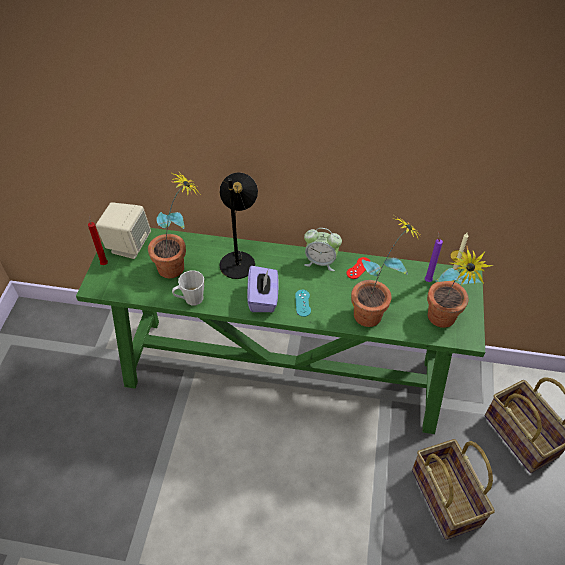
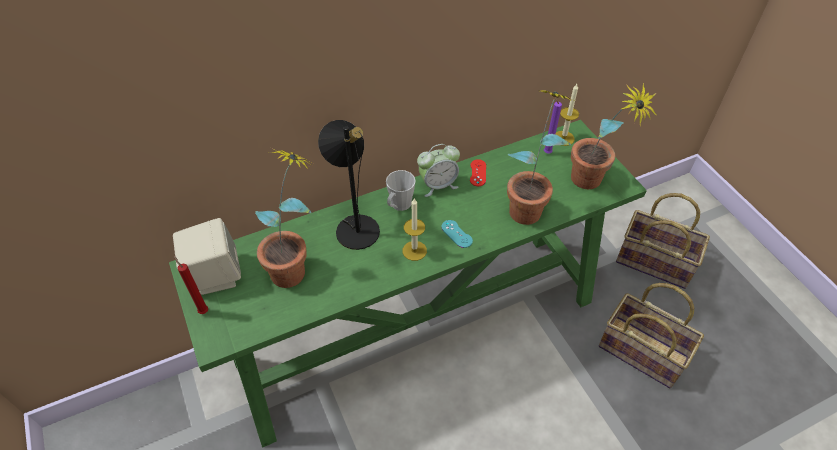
camera: 35 degrees left, 0 degrees up
(190, 299) = (339, 294): grey mug -> grey mug (399, 205)
(263, 298) = (414, 250): purple tissue box -> candle

